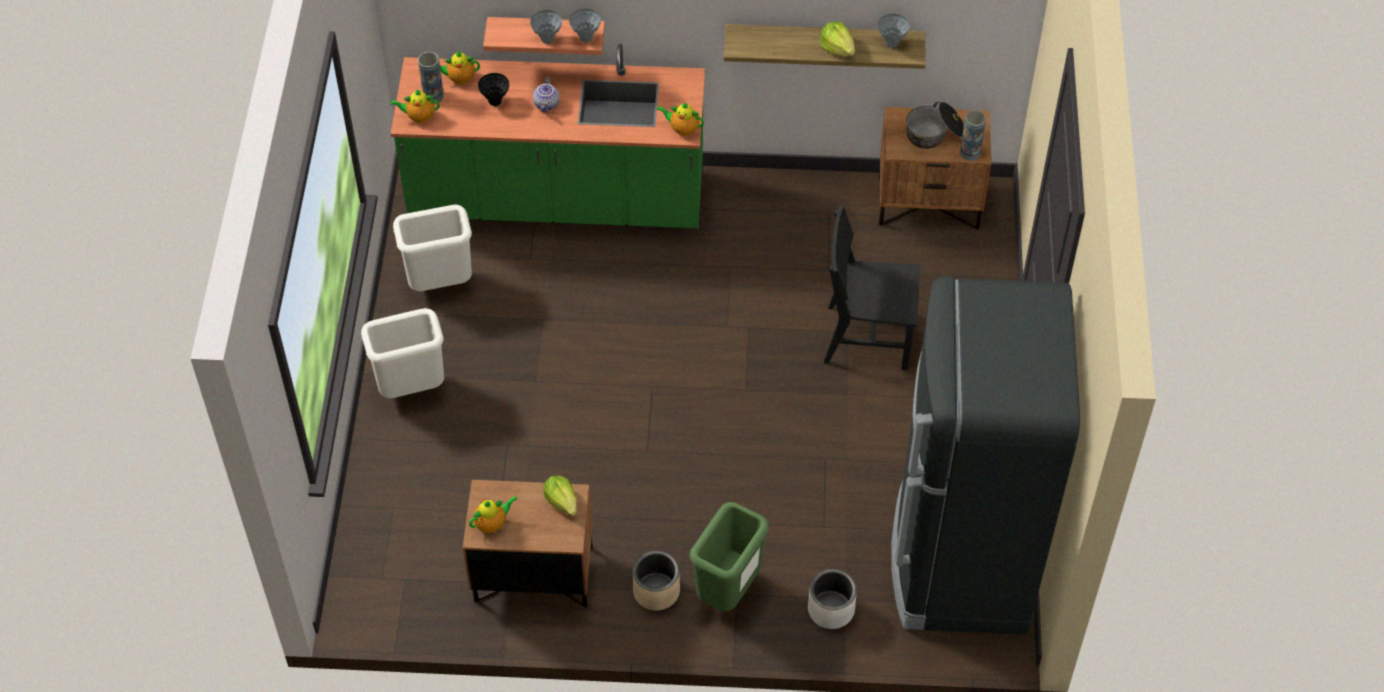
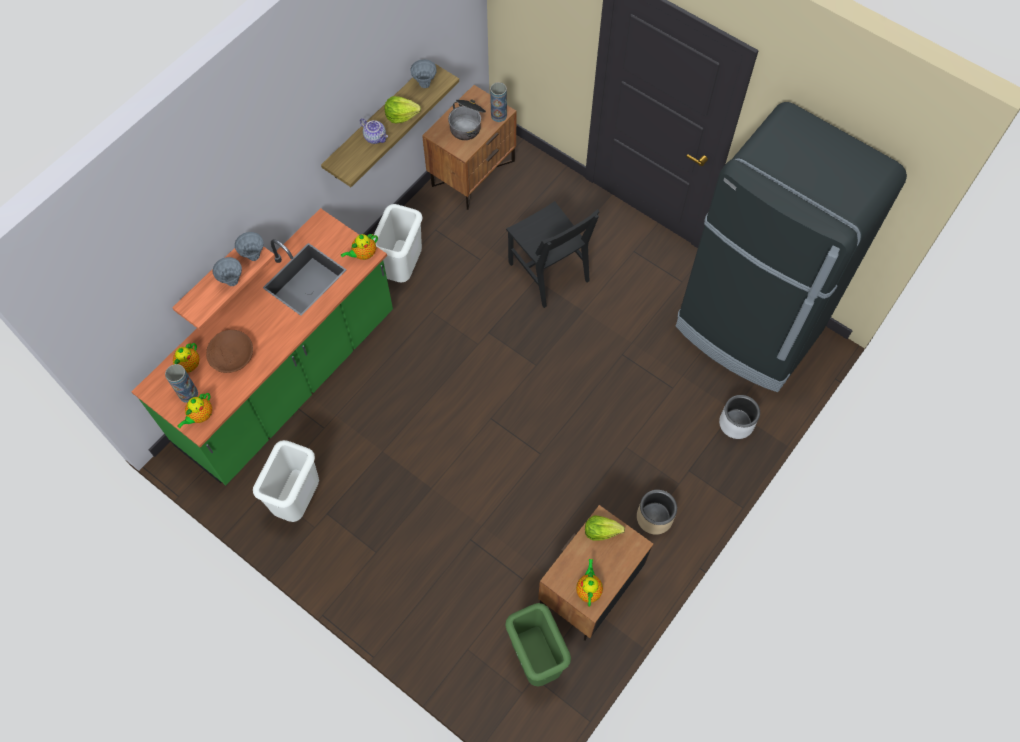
camera: 55 degrees left, 10 degrees up
(412, 389) = (374, 574): white trash can -> white trash can (402, 268)
(495, 102) = (232, 356): black vase -> brown bowl
(547, 104) = (265, 324): teapot -> teapot (376, 137)
(728, 592) = (684, 474): green trash can -> green trash can (537, 658)
(867, 337) = (548, 272): black chair -> black chair turned 75 degrees counterclockwise

